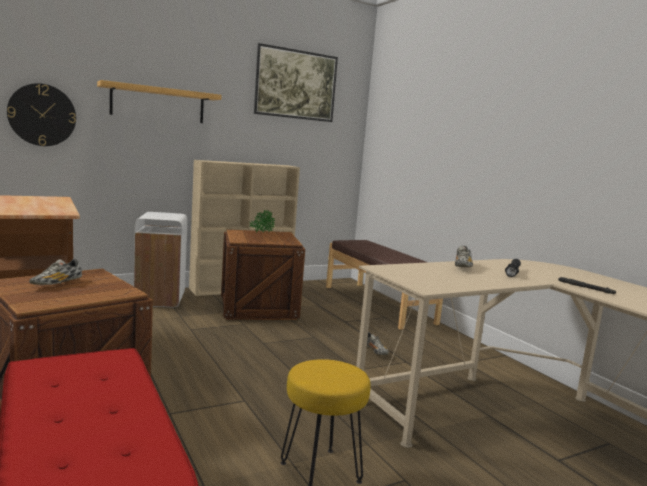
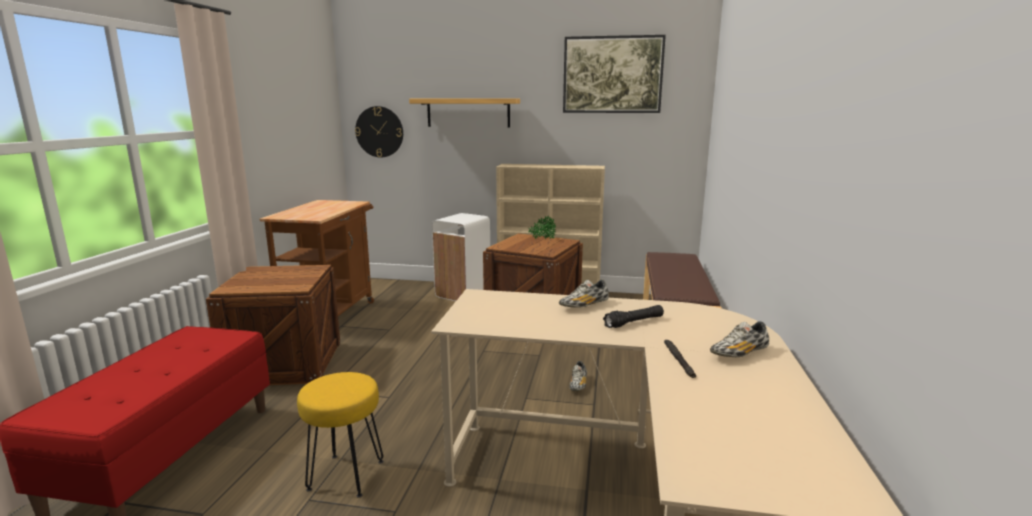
camera: 40 degrees right, 5 degrees up
(57, 284) = (275, 274): shoe -> shoe (739, 354)

